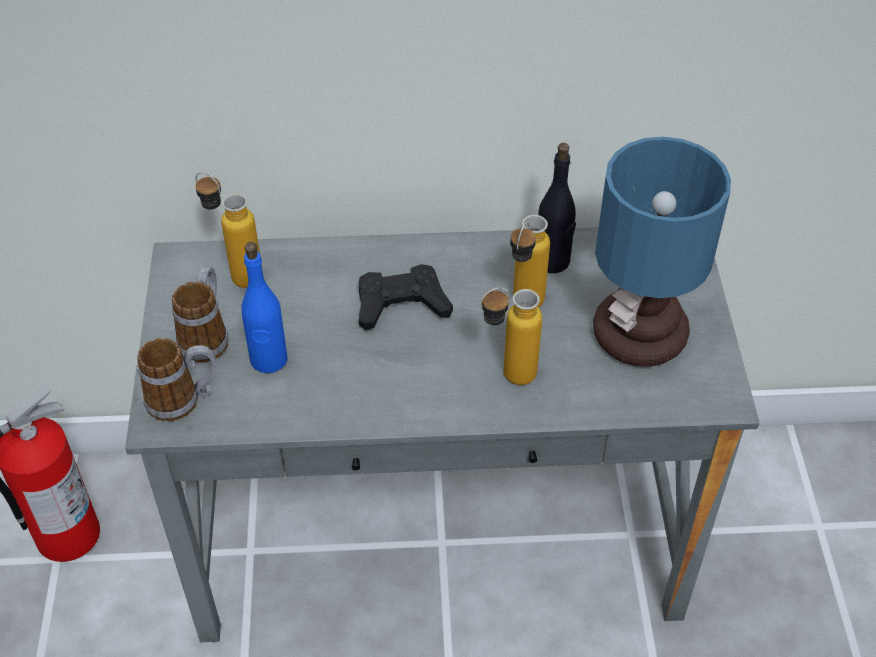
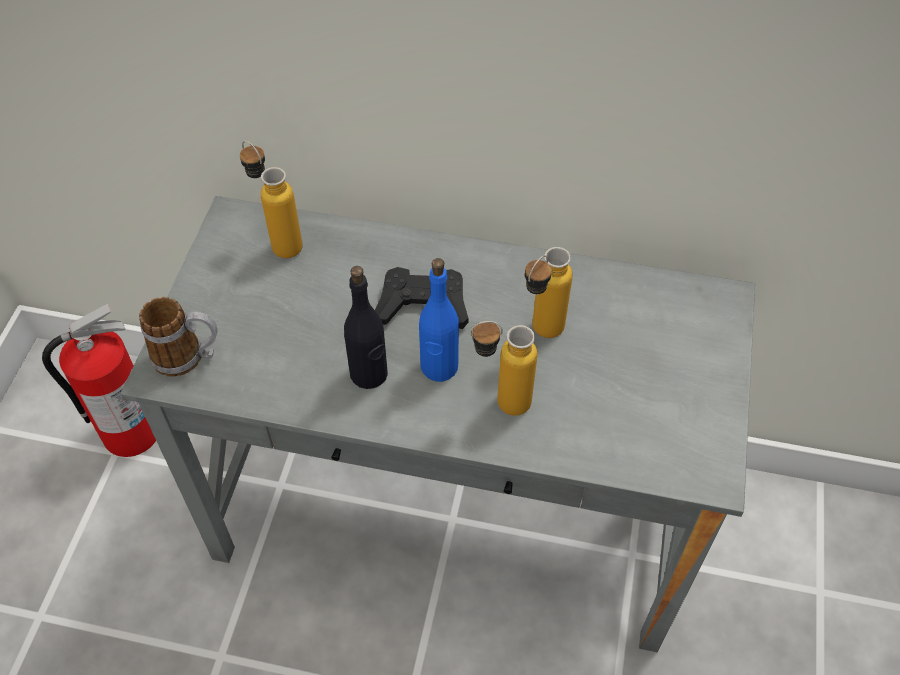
camera: 15 degrees right, 5 degrees up
(207, 336) = (231, 298): mug -> none
(268, 360) = (279, 334): blue bottle -> blue bottle (439, 367)
(552, 261) = (585, 292): black bottle -> black bottle (369, 374)
(638, 338) = (646, 391): table lamp -> none

